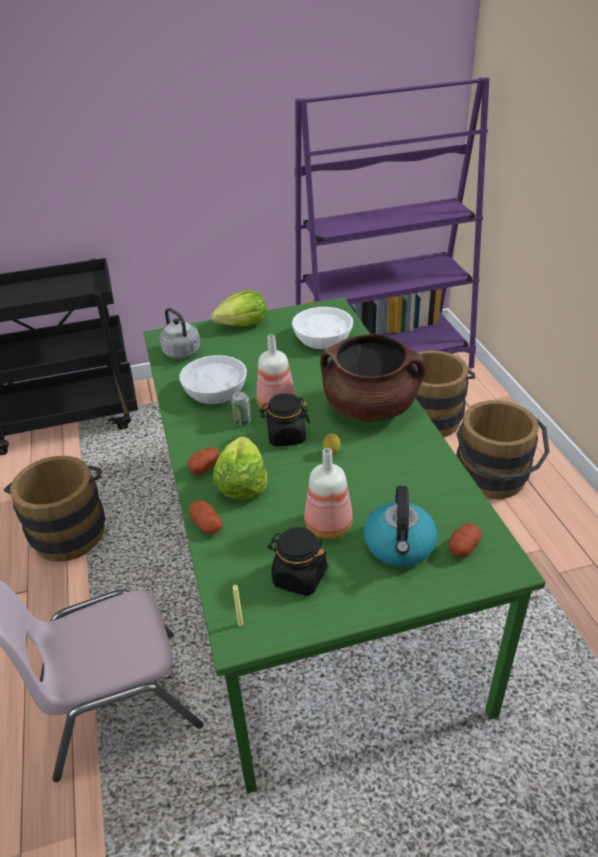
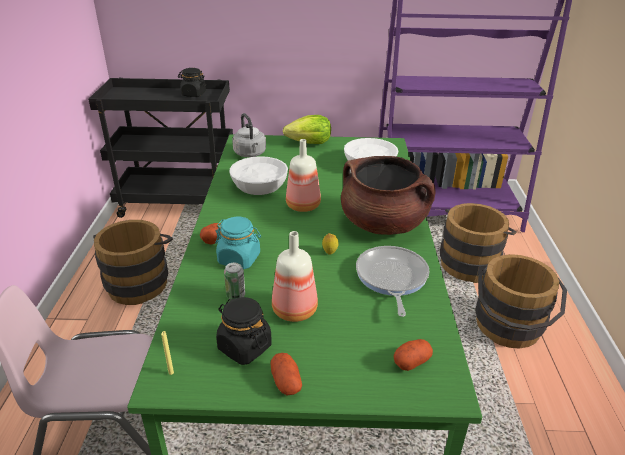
camera: 15 degrees right, 5 degrees down
(207, 525) = (192, 284): potato -> potato (286, 382)
(241, 484) = (239, 259): lettuce -> turquoise jar
(242, 422) = (267, 212): can -> can (235, 295)
(286, 436) = (297, 231): black jar -> black jar (193, 94)
(399, 546) = (350, 344): kettle -> none
(406, 466) = (391, 278): none -> frying pan

